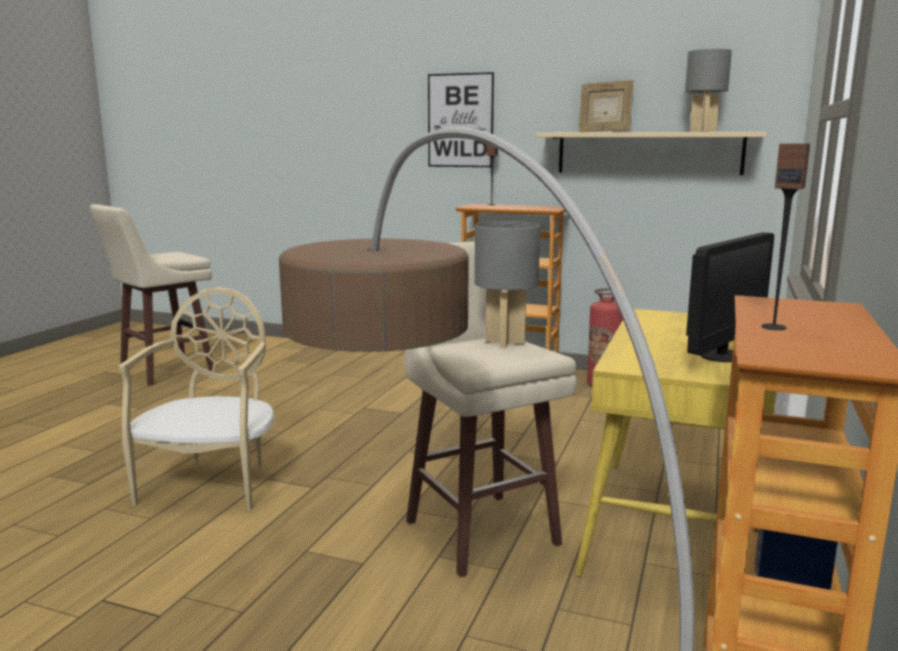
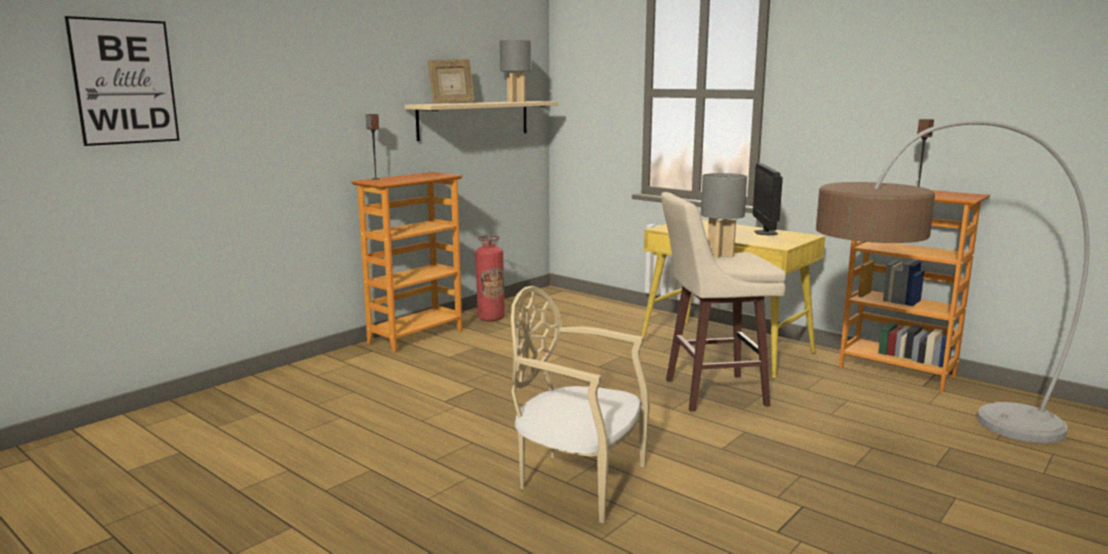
camera: 70 degrees left, 0 degrees up
(164, 371) = (132, 509): beige stool -> none
(460, 120) = (328, 93): picture -> picture (125, 82)
(721, 355) = (765, 232): monitor -> monitor turned 150 degrees counterclockwise

